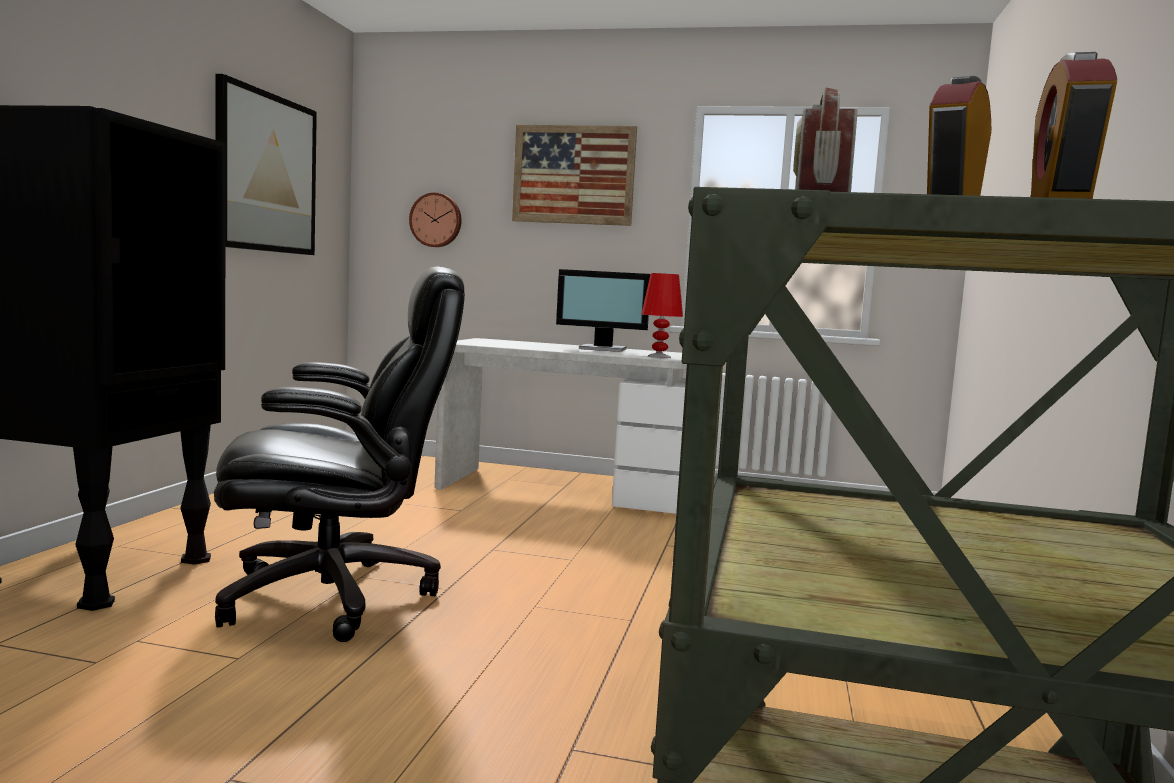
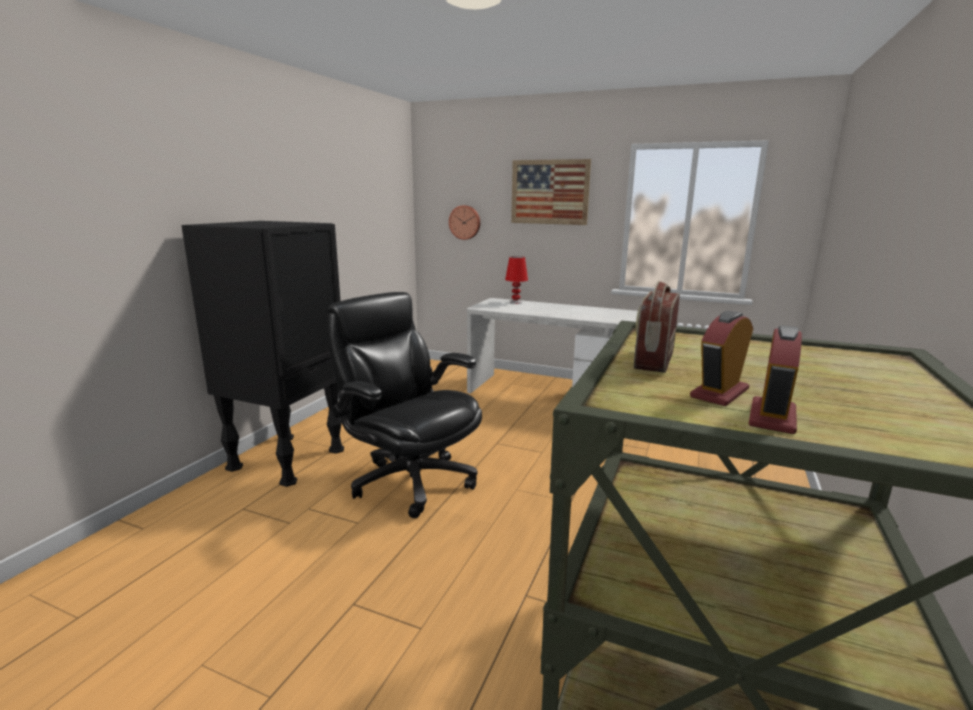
camera: 10 degrees right, 10 degrees up
(266, 173) = (362, 208): picture -> none
(340, 598) = (410, 481): black office chair -> black office chair turned 135 degrees counterclockwise
(603, 349) = (567, 309): monitor -> none
(659, 357) = (600, 319): red table lamp -> red table lamp (515, 302)

